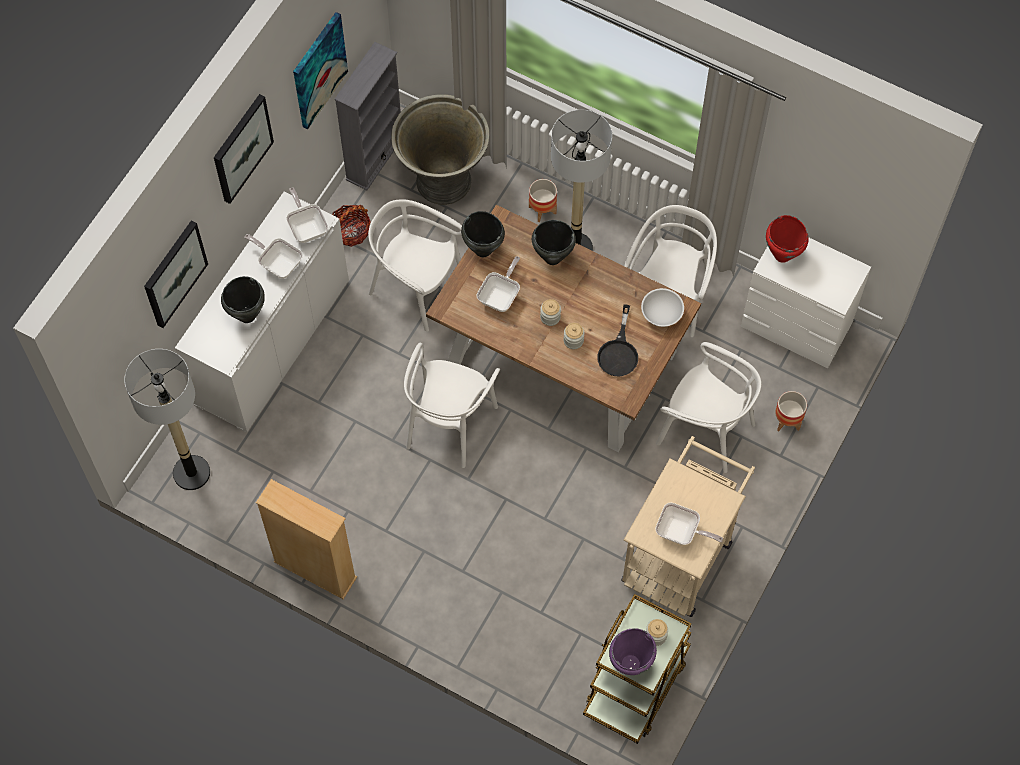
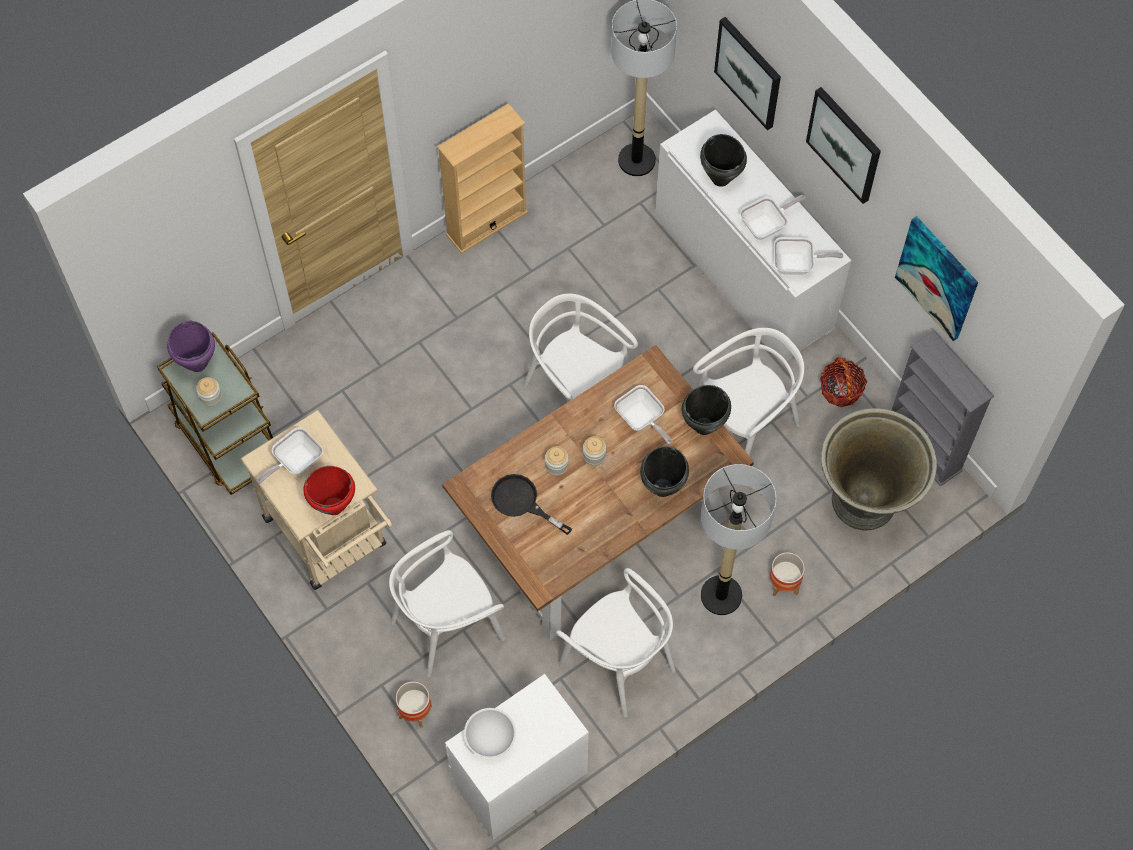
camera: 115 degrees right, 0 degrees up
(661, 314) = (544, 563): white bowl -> white bowl (490, 738)
(782, 254) = (549, 714): red cooking pot -> red cooking pot (334, 506)

